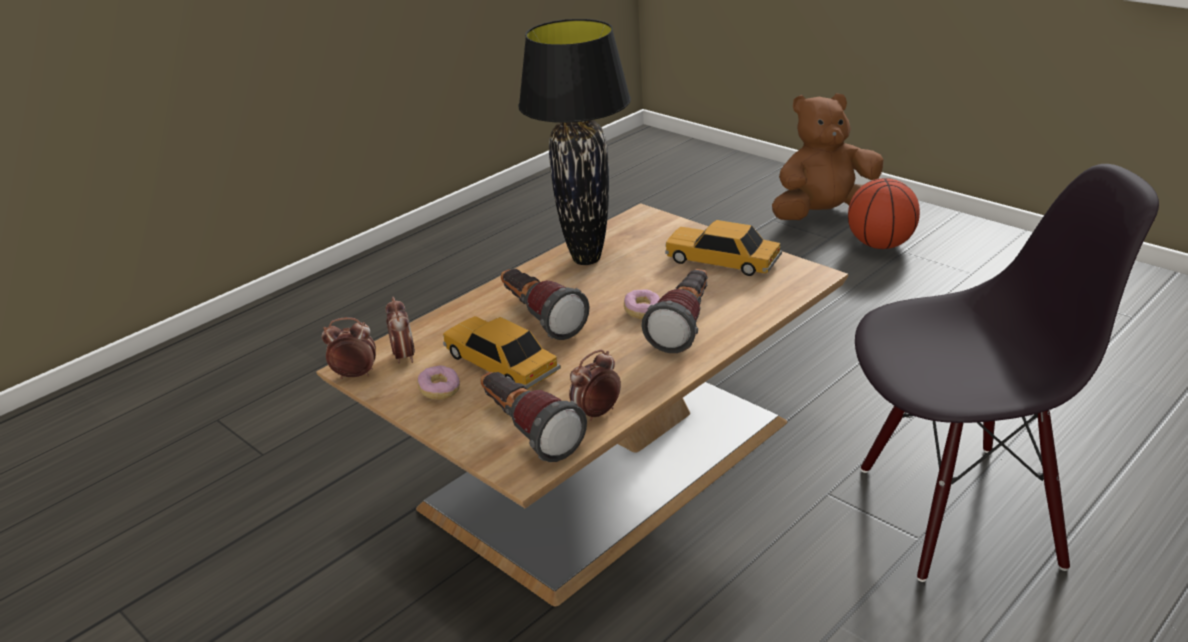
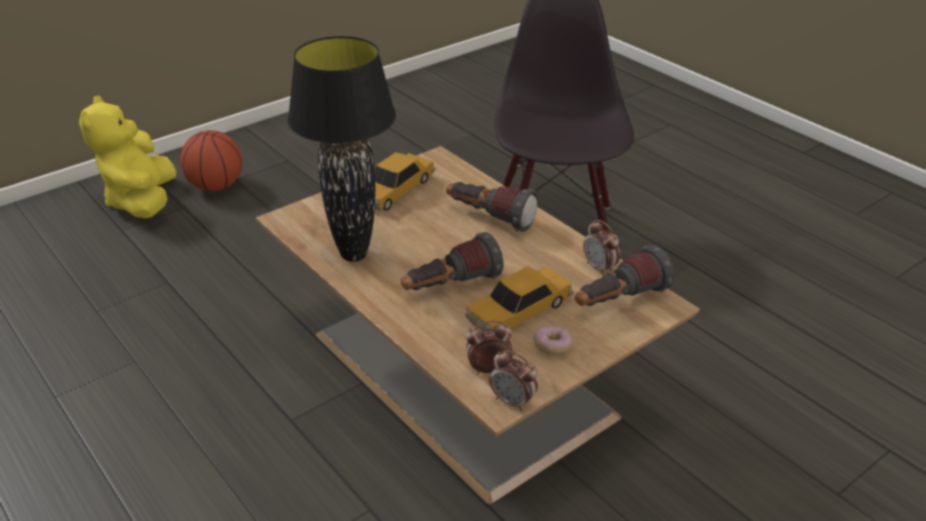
camera: 85 degrees left, 5 degrees up
(355, 375) = (513, 401): alarm clock -> alarm clock turned 60 degrees counterclockwise
(642, 312) = (460, 234): donut -> none
(825, 216) = (142, 202): brown plush toy -> yellow plush toy

